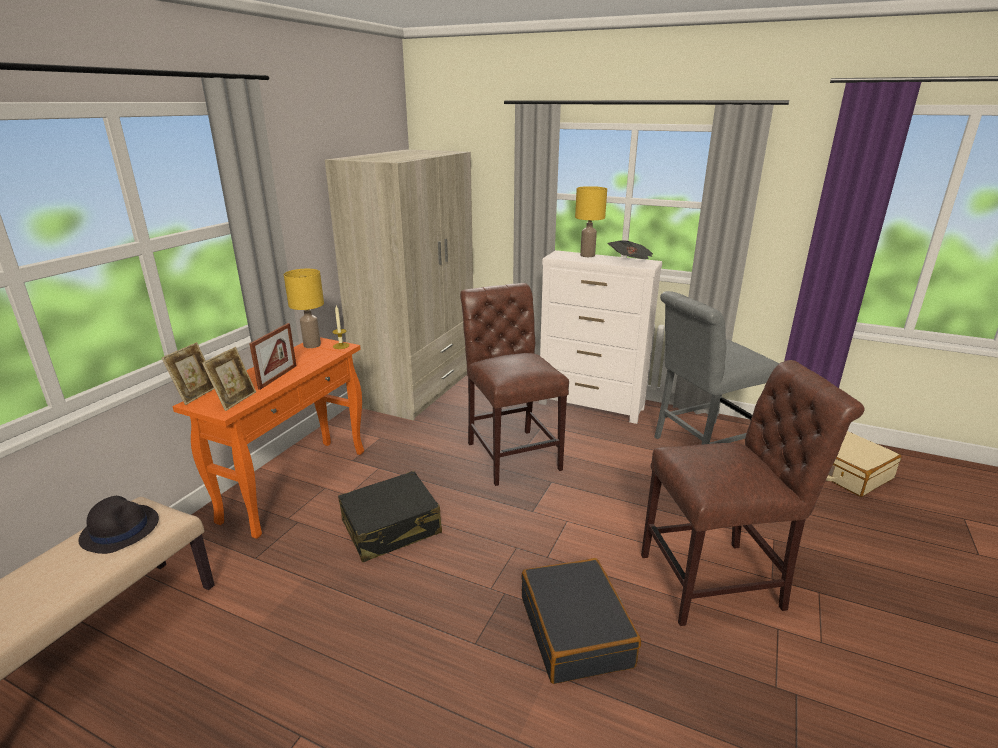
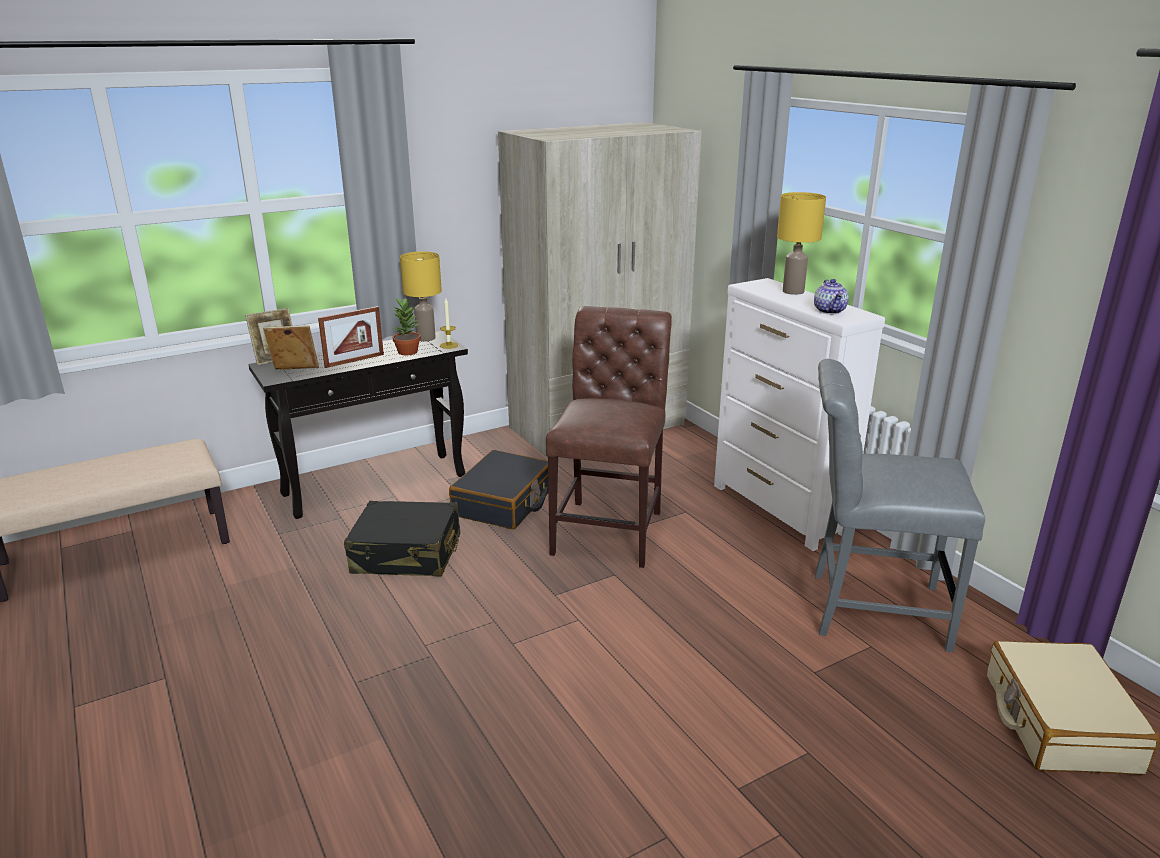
camera: 35 degrees right, 0 degrees up
(120, 529) = (156, 457): black hat -> none
(235, 400) = (295, 371): picture frame -> picture frame turned 150 degrees counterclockwise
(297, 484) = (376, 484): orange console table -> black console table
(314, 358) = (407, 352): none -> potted plant
(576, 631) = (452, 720): black suitcase -> black suitcase (504, 503)
(630, 263) = (830, 311): newspaper -> teapot
(719, 581) = (666, 757): brown chair -> none

